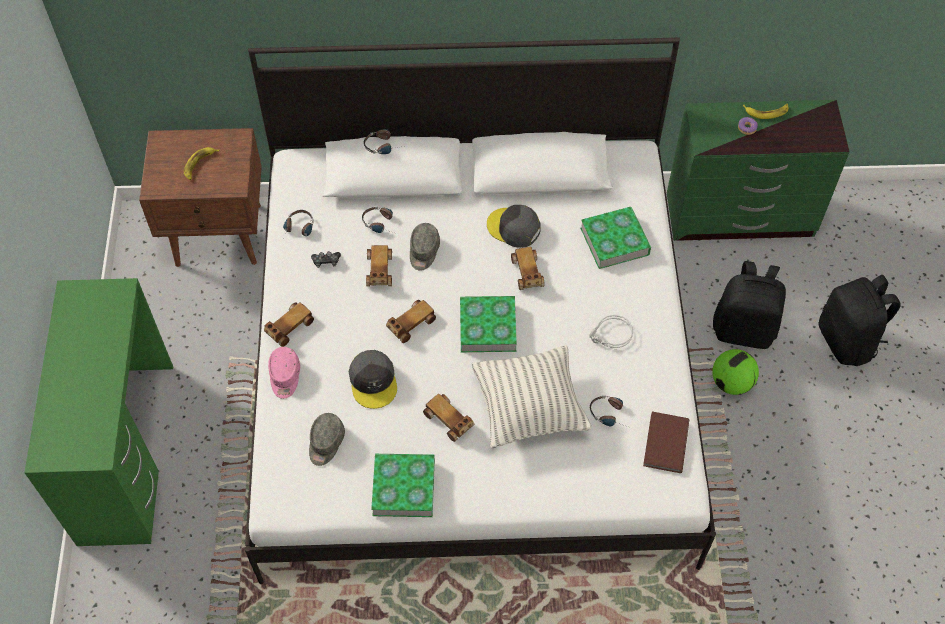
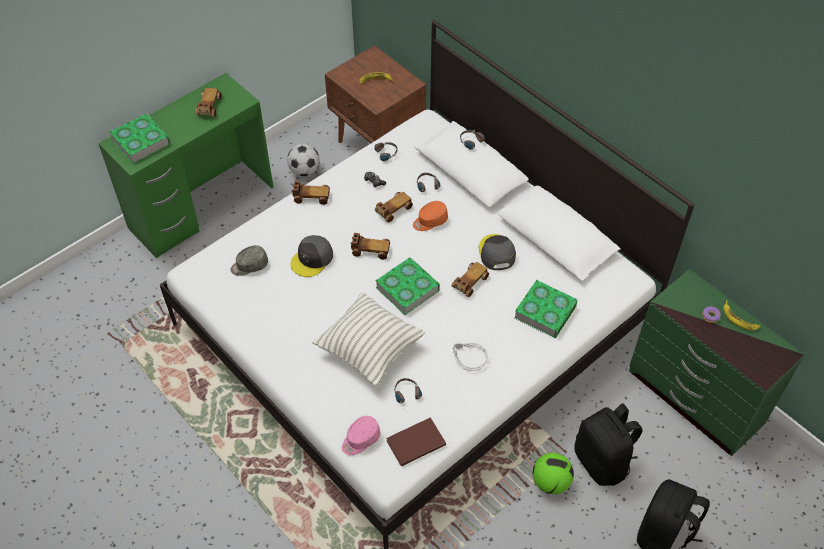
camera: 50 degrees right, 5 degrees down
(182, 323) = (304, 171): none -> football
(285, 377) = (276, 217): pink cap -> pink cap (360, 440)
(404, 488) = (254, 323): book -> book (141, 142)
(423, 251) = (430, 221): grey cap -> orange cap
(449, 421) = (321, 314): toy car -> toy car (209, 107)

